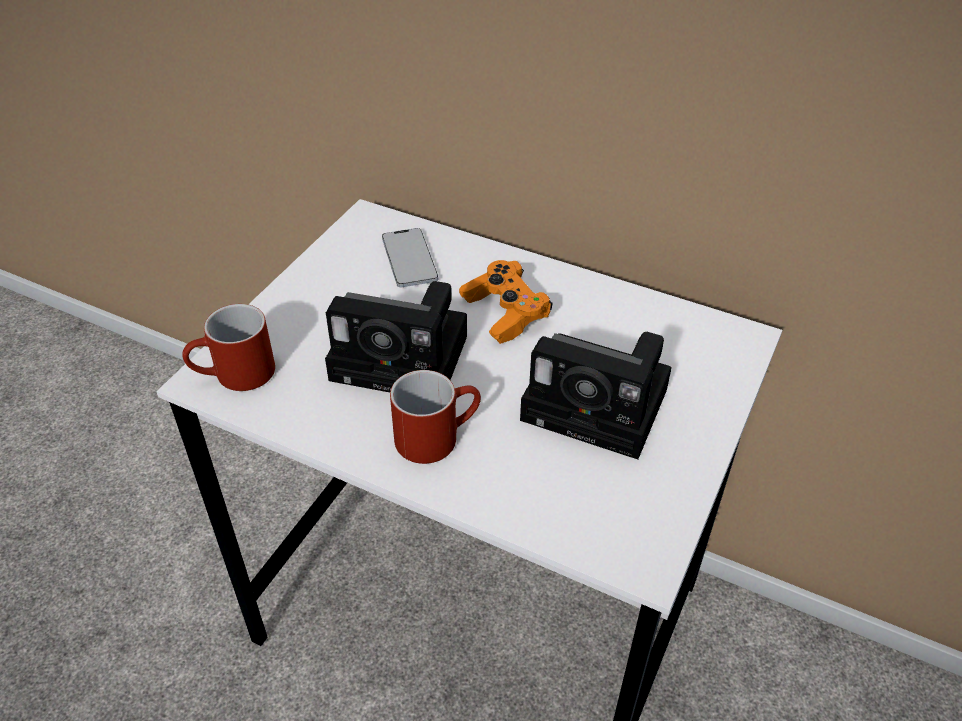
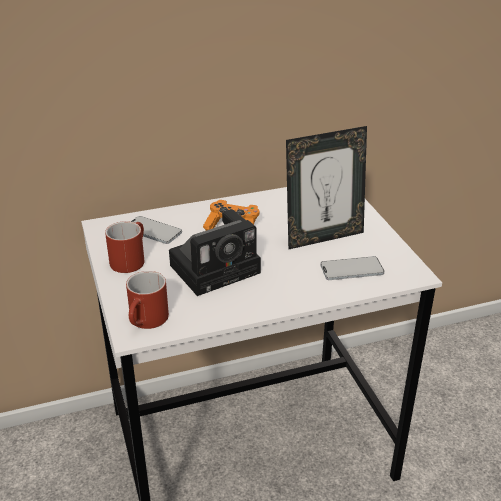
camera: 45 degrees left, 10 degrees down
(437, 435) = (278, 285): red mug -> red mug (129, 259)
(564, 484) = (351, 269): none -> phone
(601, 406) = (323, 237): camera -> picture frame

